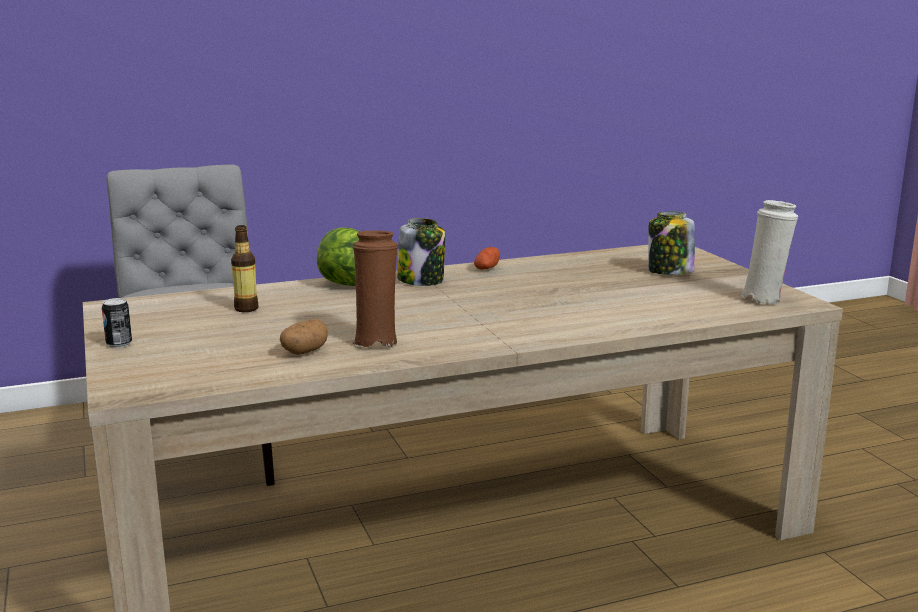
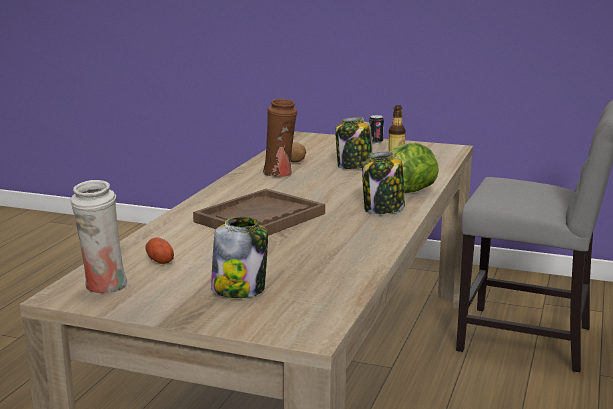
camera: 130 degrees right, 0 degrees up
(279, 323) = (354, 166): none -> jar
(487, 268) = (381, 234): potato -> potato (159, 260)
(534, 306) = (260, 218): none -> brown tray

